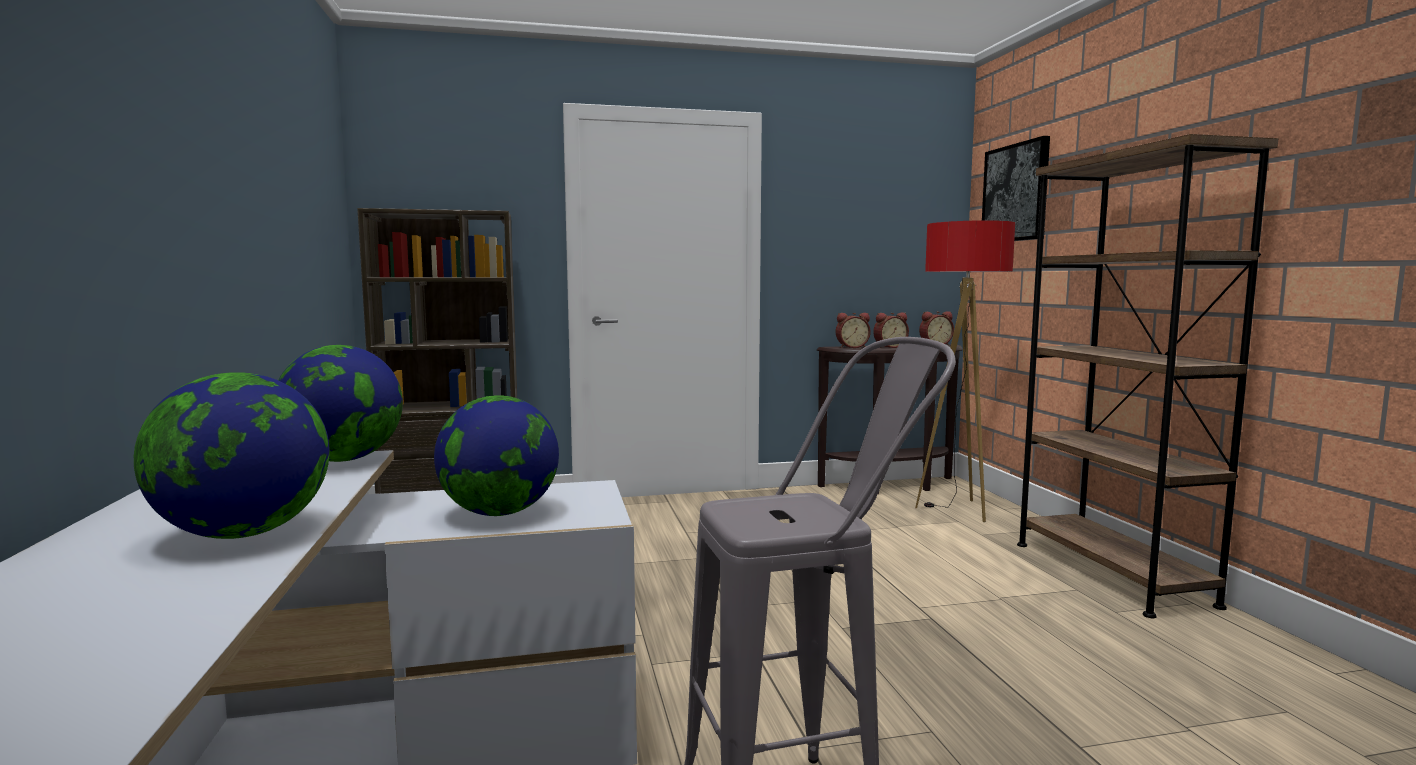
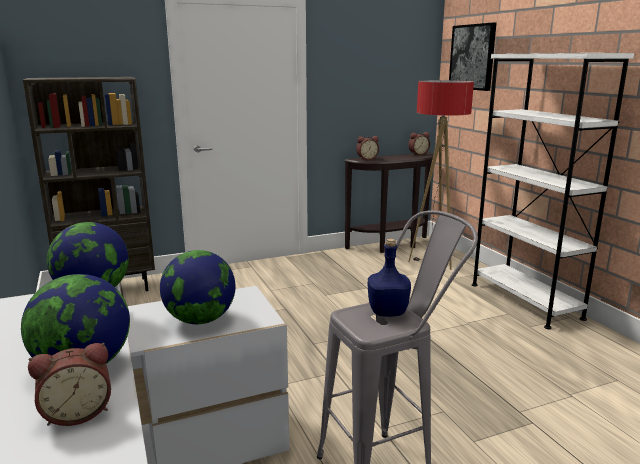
camera: 10 degrees left, 10 degrees up
(799, 507) = (386, 312): none -> blue bottle
(889, 347) = (390, 158): alarm clock -> alarm clock (77, 413)
(1110, 573) = (525, 301): brown bookcase -> white bookcase

